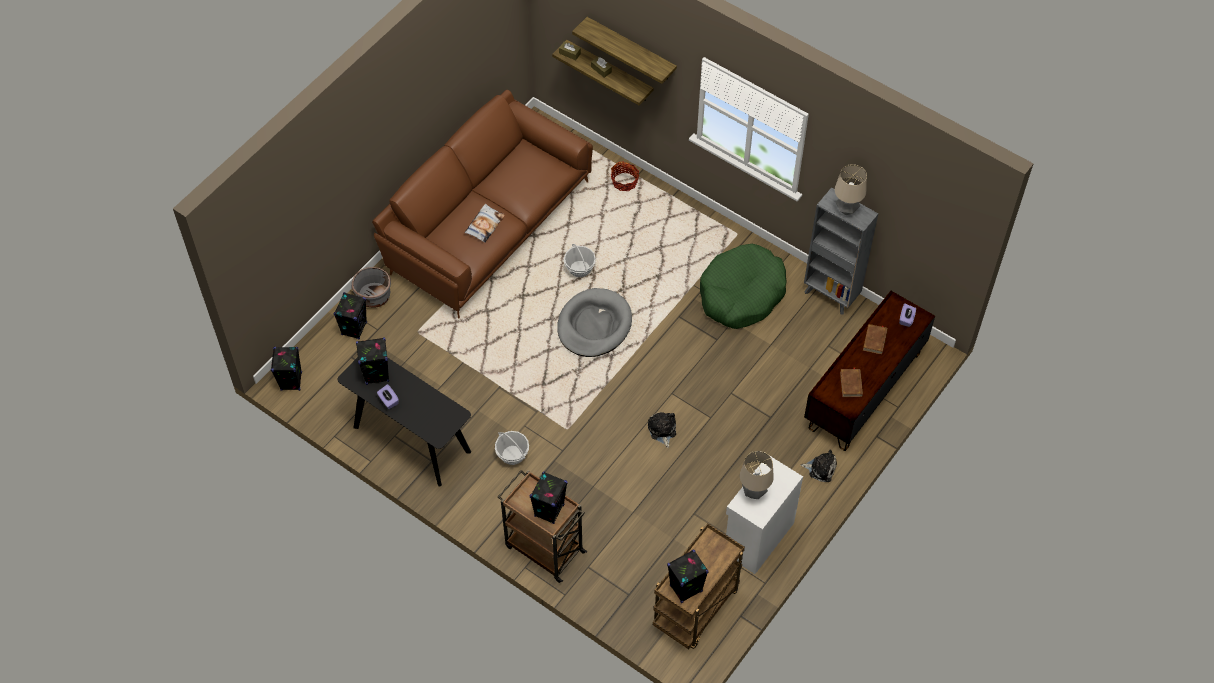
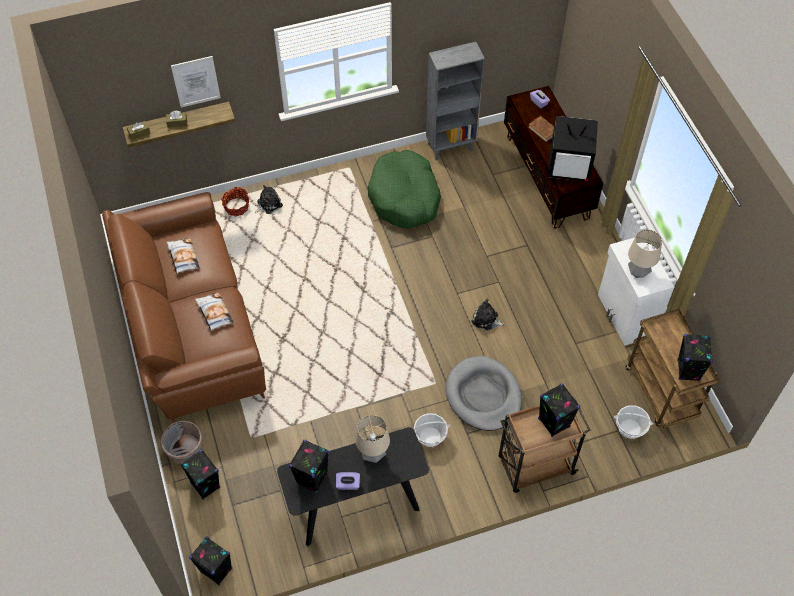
camera: 55 degrees left, 0 degrees up
(519, 171) = (183, 257): none -> pillow
(580, 269) = (291, 285): basket -> basket (630, 429)
(594, 325) = (353, 307): grey dog bed -> grey dog bed (483, 395)
(631, 49) = (196, 81): shelf -> picture
(820, 468) = (593, 242): plush toy -> plush toy (268, 204)
(846, 210) = (457, 56): table lamp -> table lamp (373, 455)
(851, 384) = (570, 165): brown book -> television

